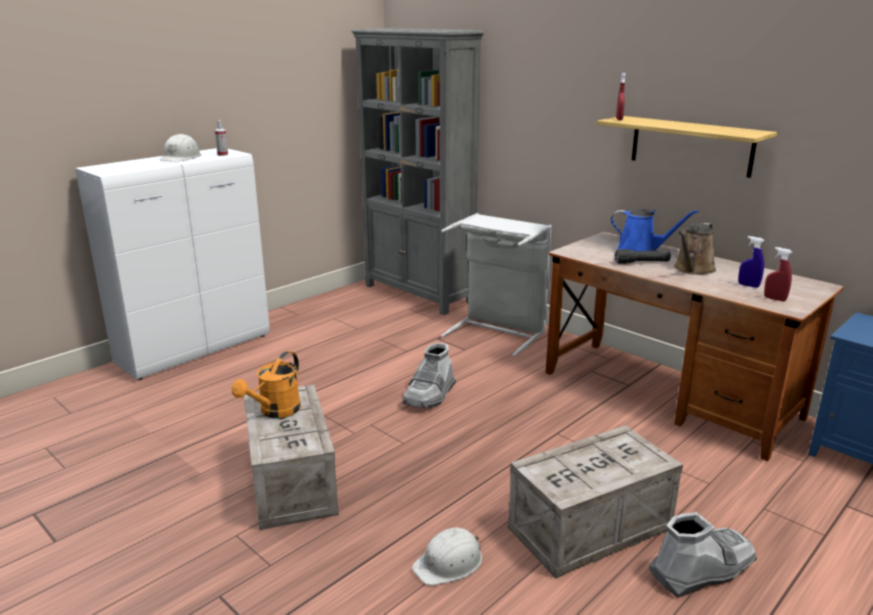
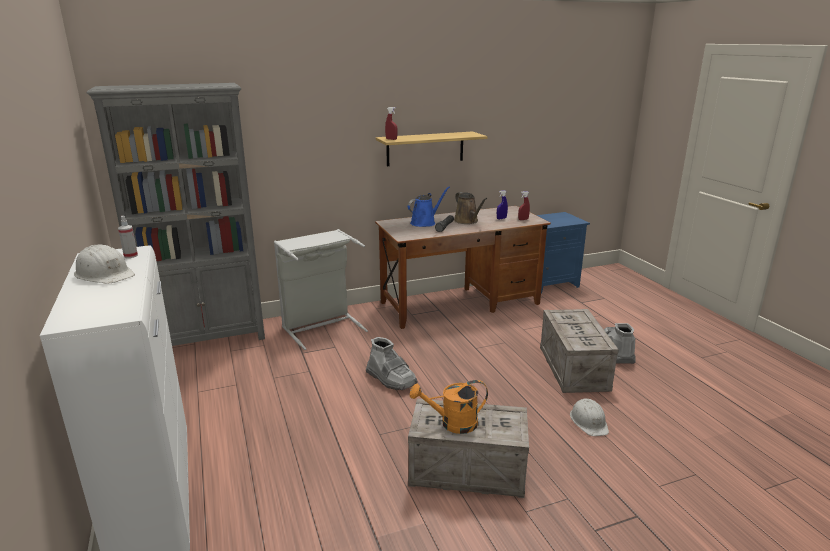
camera: 65 degrees left, 0 degrees up
(275, 412) = (452, 424): orange watering can -> orange watering can turned 120 degrees clockwise

